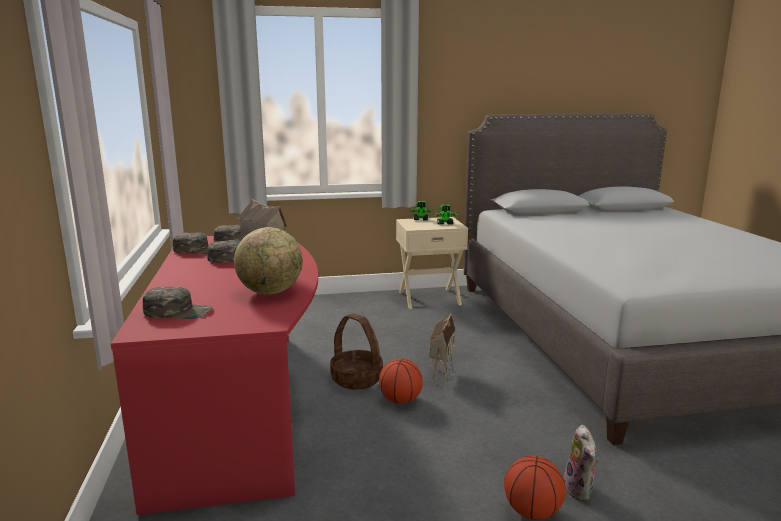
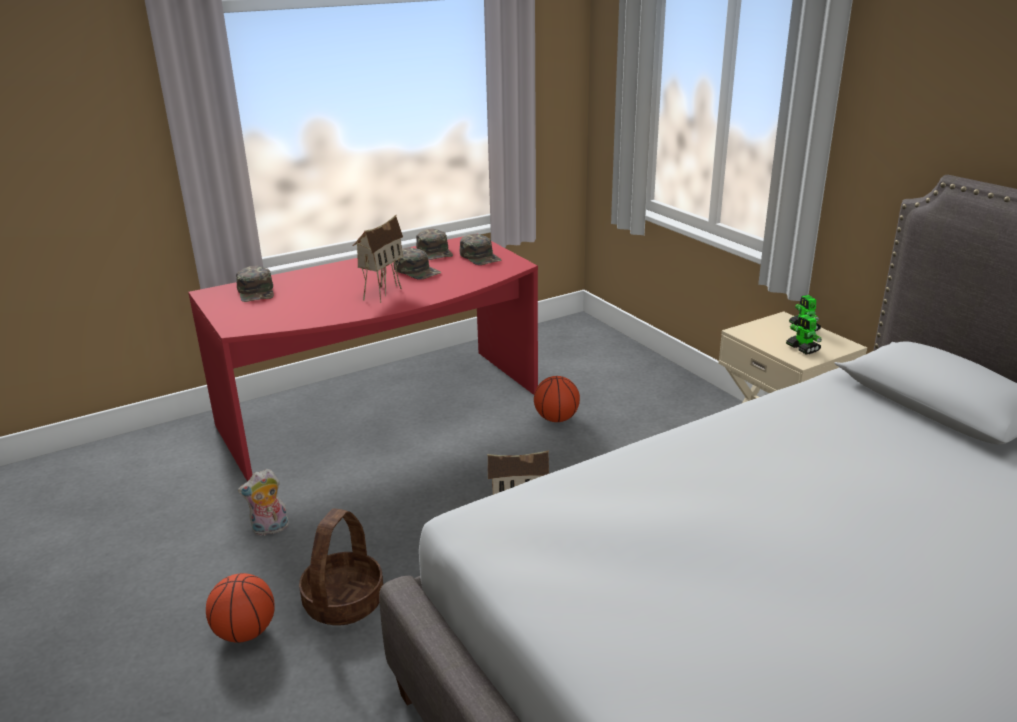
camera: 70 degrees right, 10 degrees up
(271, 292) = (318, 309): globe -> none
(356, 379) = (470, 460): basket -> basket (343, 601)
(400, 400) = (436, 501): basketball -> basketball (556, 419)
(580, 490) = (291, 668): plush toy -> plush toy (270, 529)

